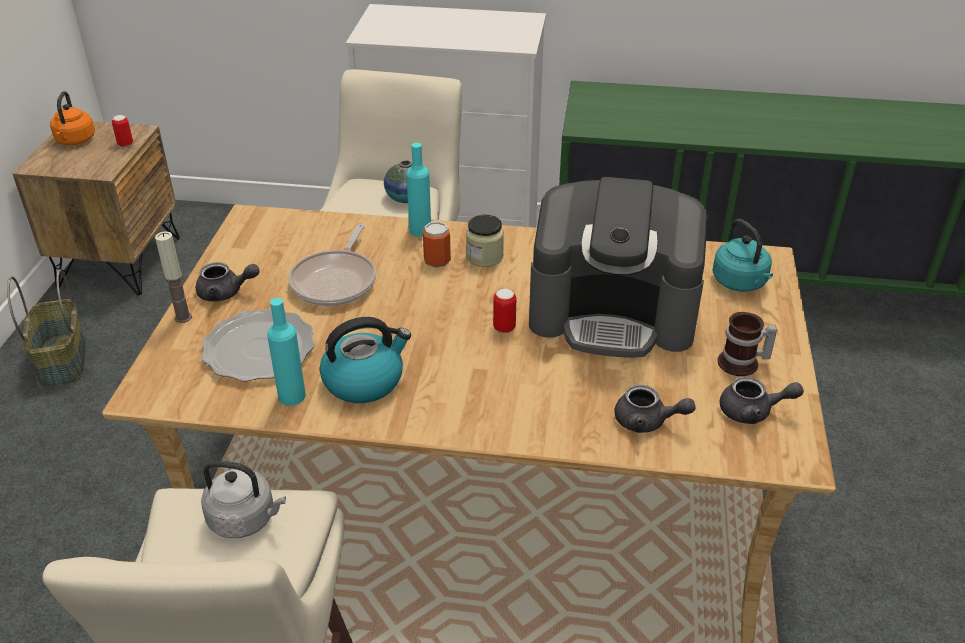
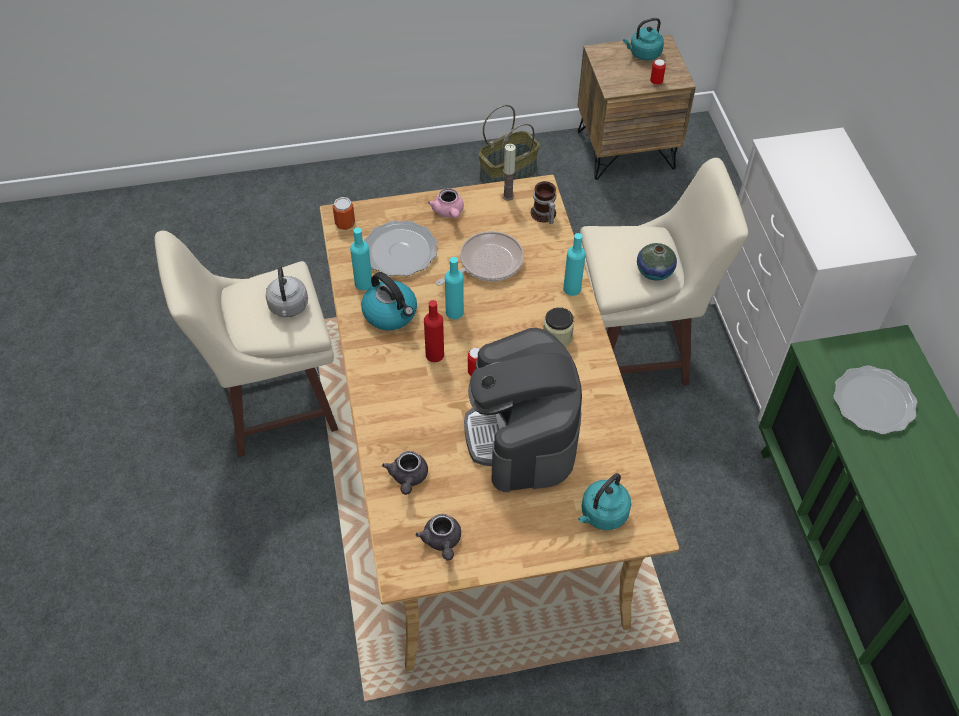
camera: 70 degrees right, 15 degrees up
(75, 141) = (643, 54): orange kettle -> turquoise kettle
(183, 317) = (415, 202): candle -> candle (508, 196)
(226, 293) = (448, 212): grey teapot -> pink teapot
(336, 281) = (487, 263): frying pan -> frying pan turned 150 degrees clockwise
(398, 324) = (454, 312): none -> turquoise bottle
(437, 261) = (537, 310): can -> can (345, 224)
(458, 356) = (434, 354): none -> red bottle
(648, 116) = (872, 402): none -> plate
(742, 364) = (494, 528): mug -> mug (543, 215)

